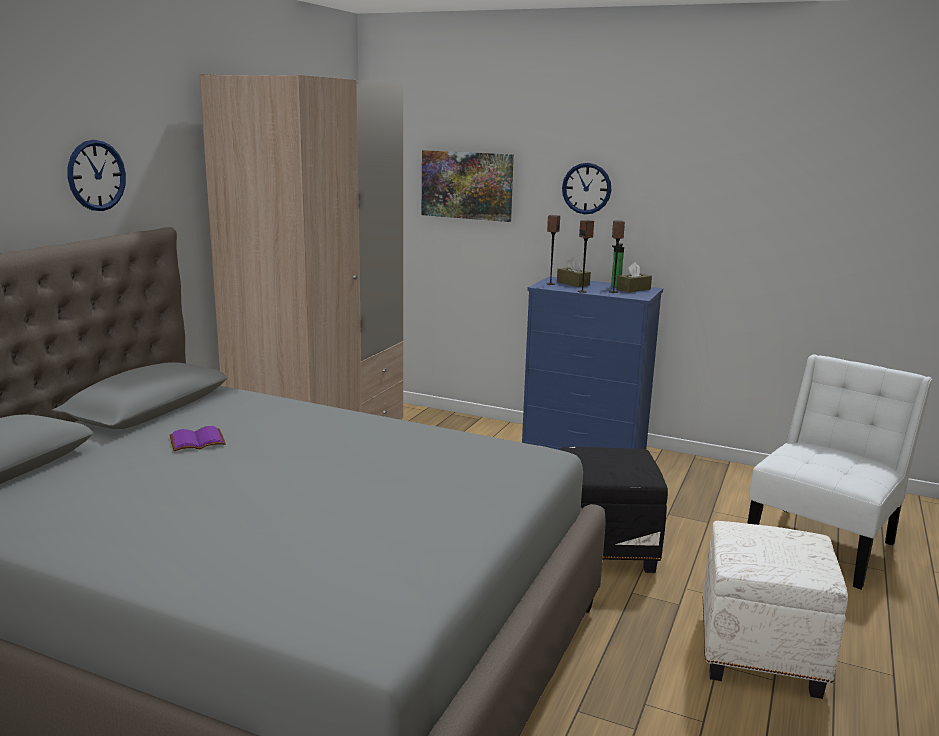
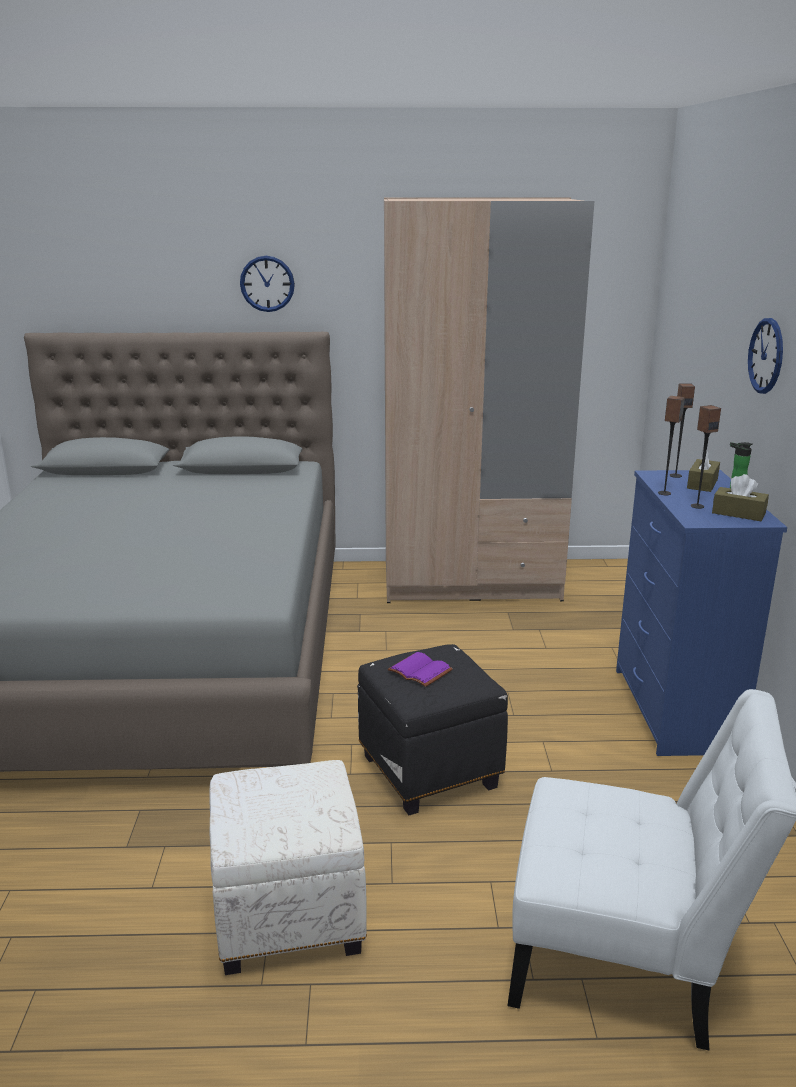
camera: 65 degrees right, 5 degrees up
(196, 442) = (189, 494): purple book -> purple book (418, 671)
(467, 185) = (701, 330): picture -> none

